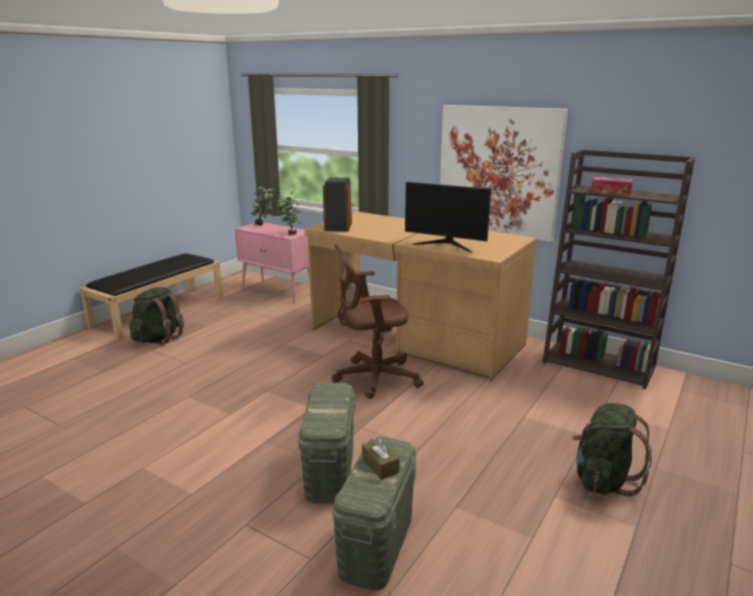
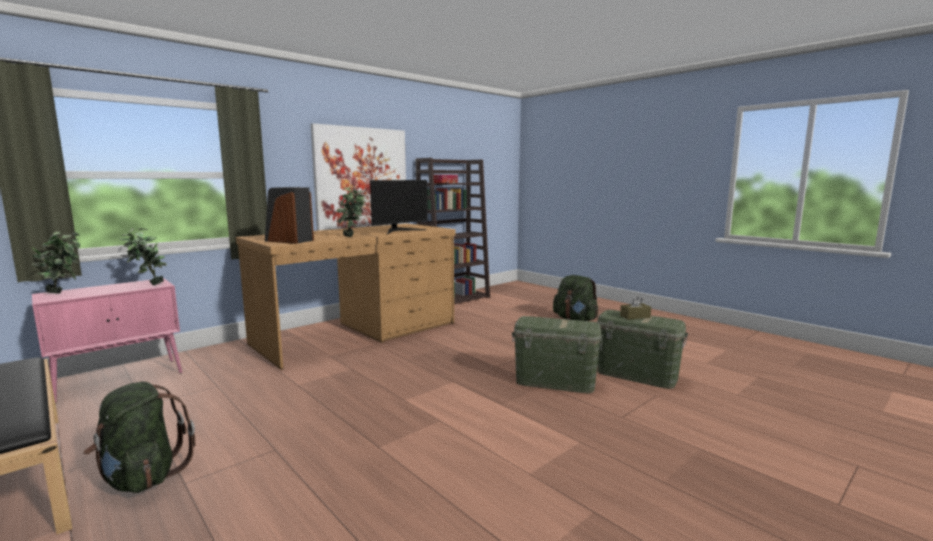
camera: 75 degrees left, 10 degrees down
(372, 378) = (418, 355): brown office chair -> none
(381, 237) = (352, 237): none -> potted plant

